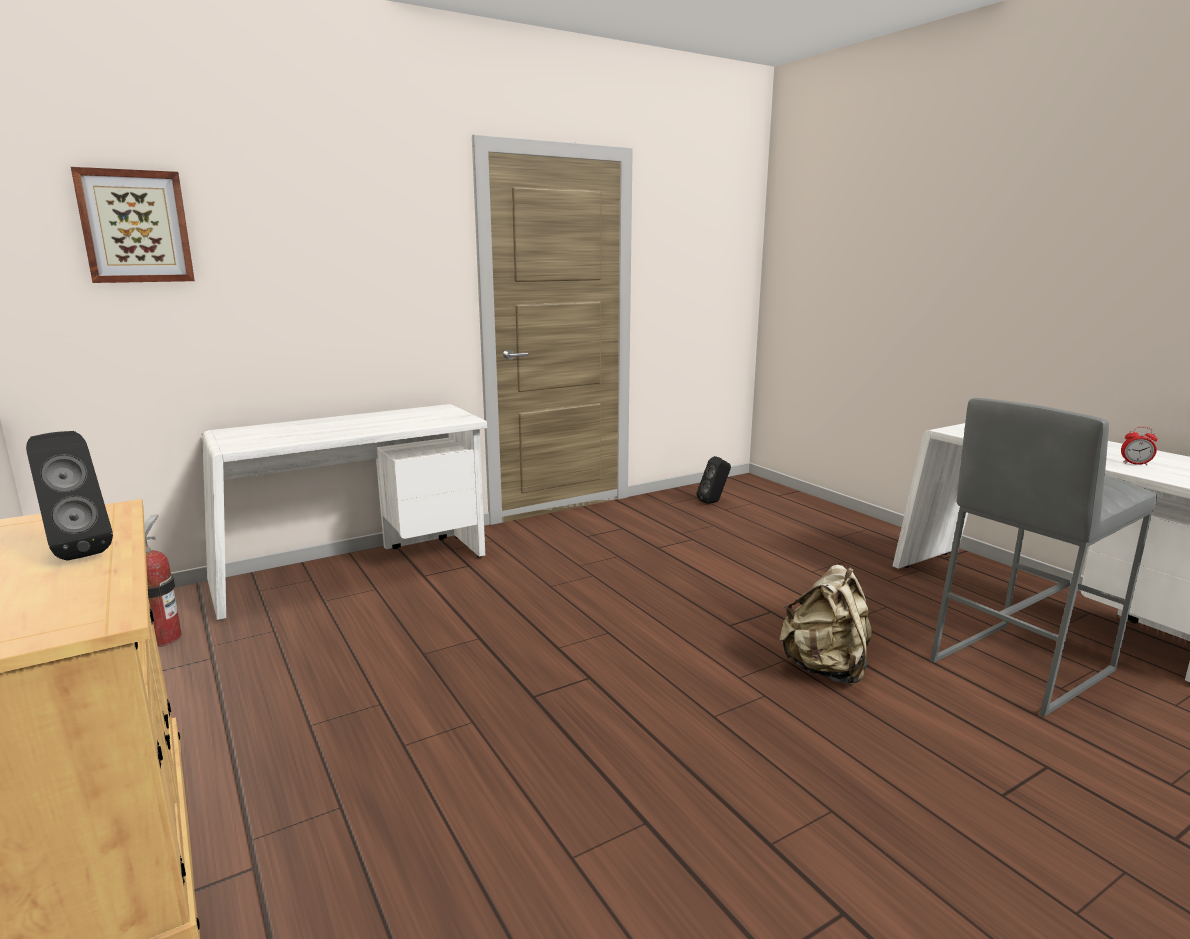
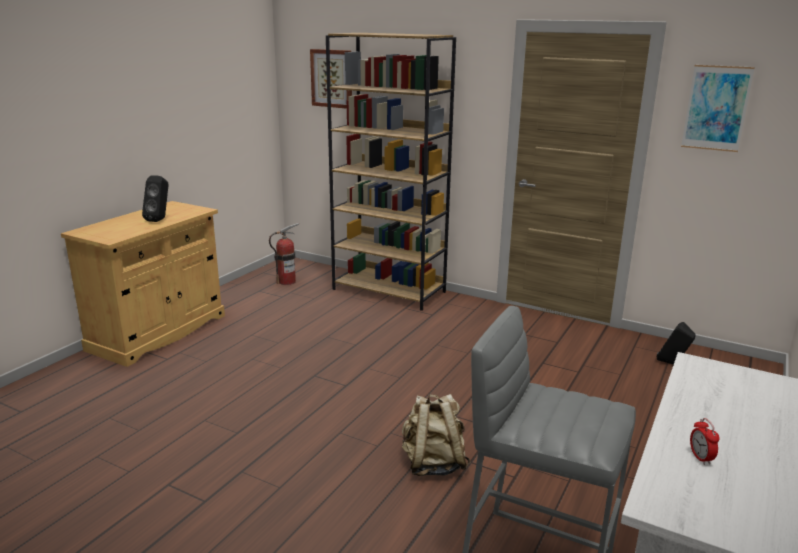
camera: 60 degrees right, 5 degrees up
(354, 570) = (389, 290): white desk -> brown bookcase
(681, 239) = (716, 108): none -> picture

